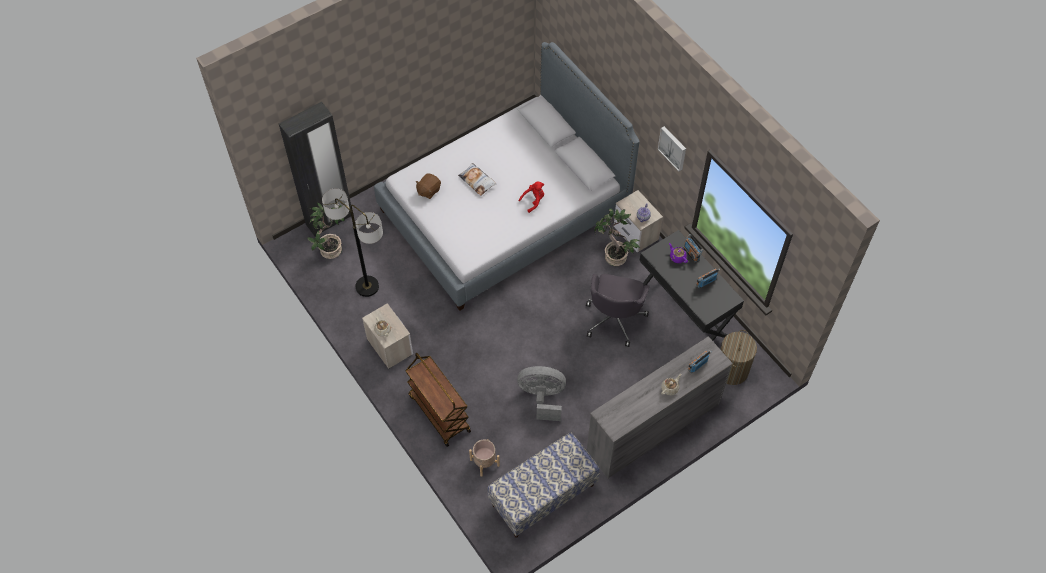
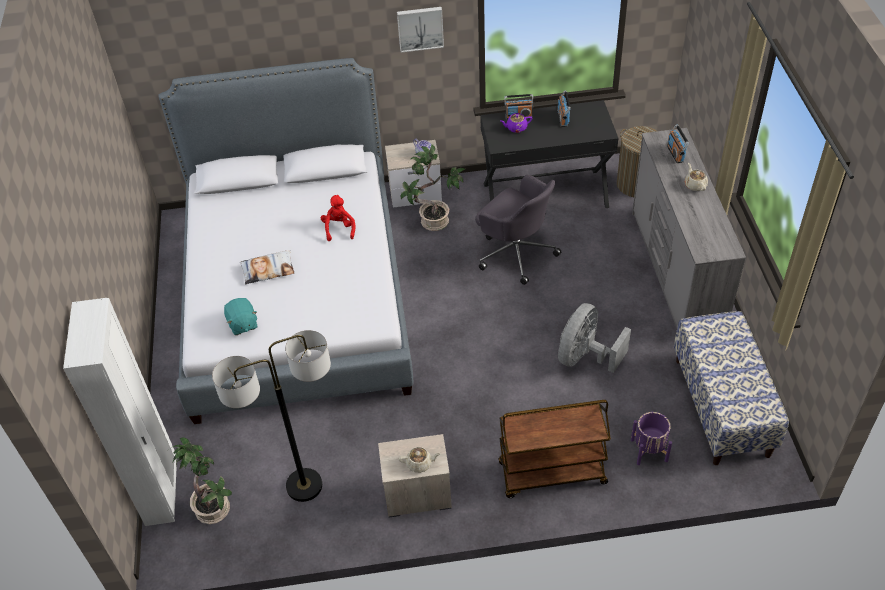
camera: 60 degrees left, 10 degrees down
(329, 220) = (162, 492): black wardrobe -> white wardrobe
(428, 190) = (242, 324): brown plush toy -> turquoise plush toy
(484, 462) = (648, 450): beige planter -> purple planter

